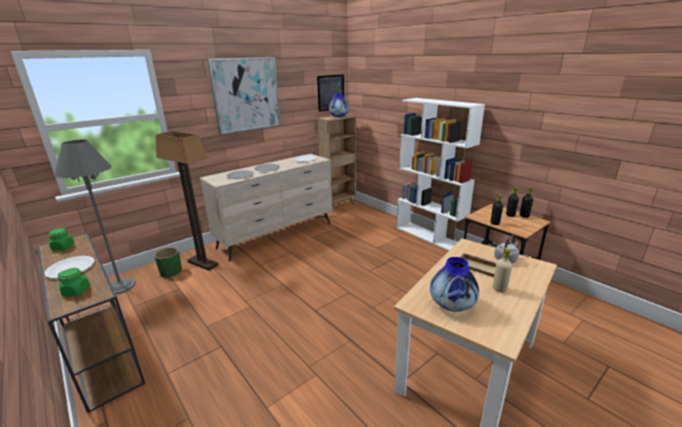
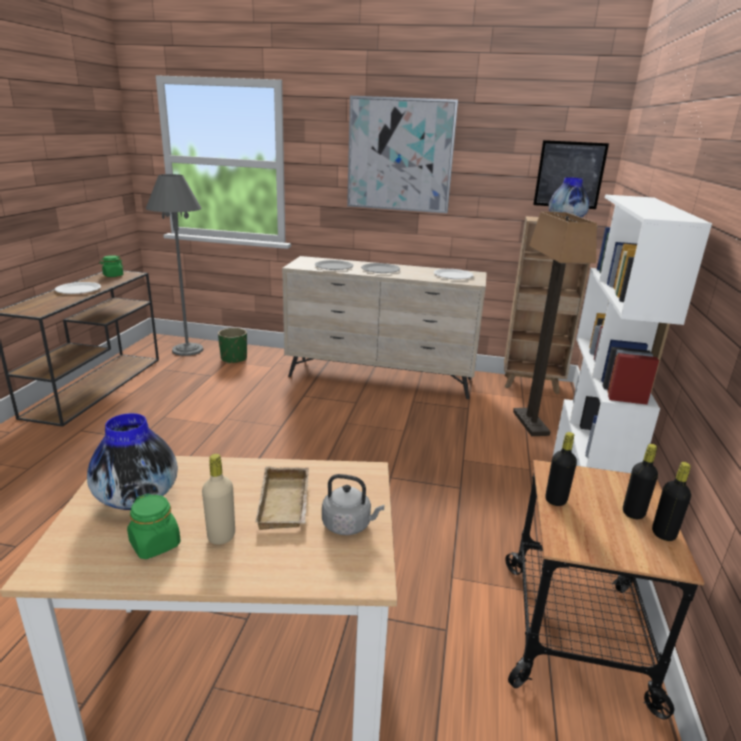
camera: 50 degrees right, 0 degrees up
(77, 291) = (41, 304): green jar -> green jar (155, 544)
(203, 263) = (267, 366): floor lamp -> floor lamp (531, 423)

